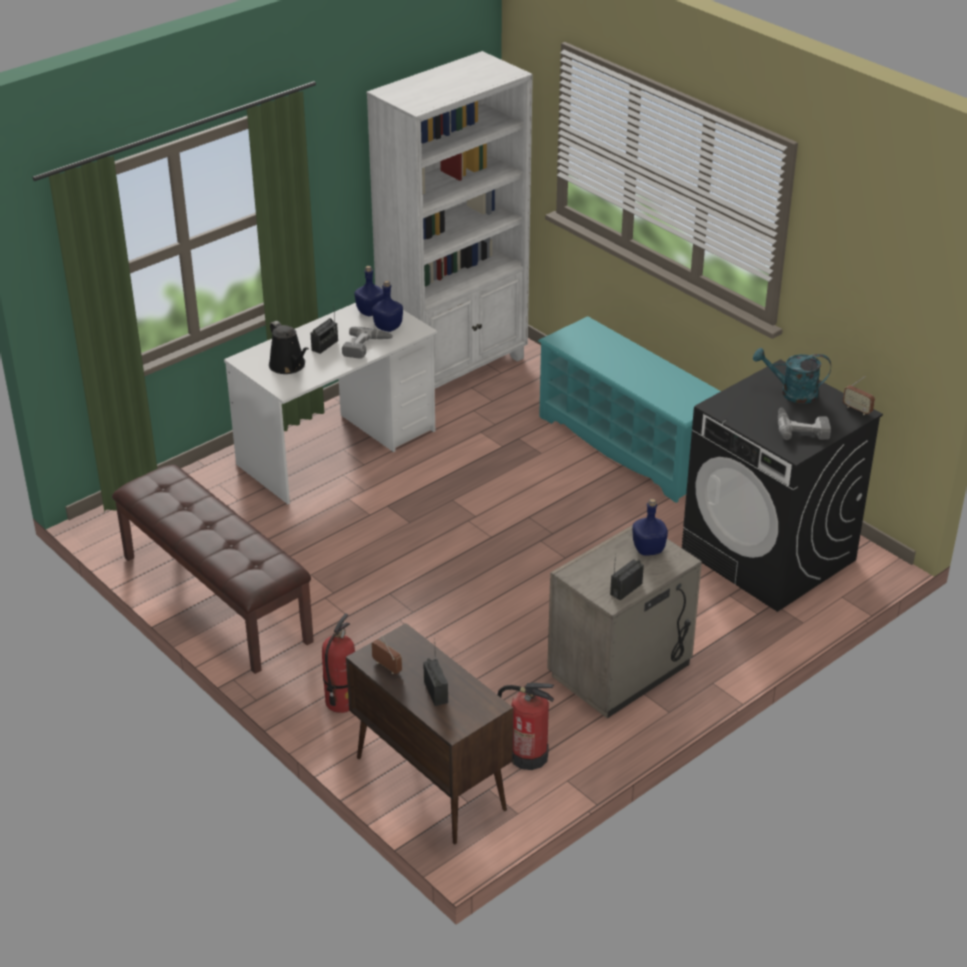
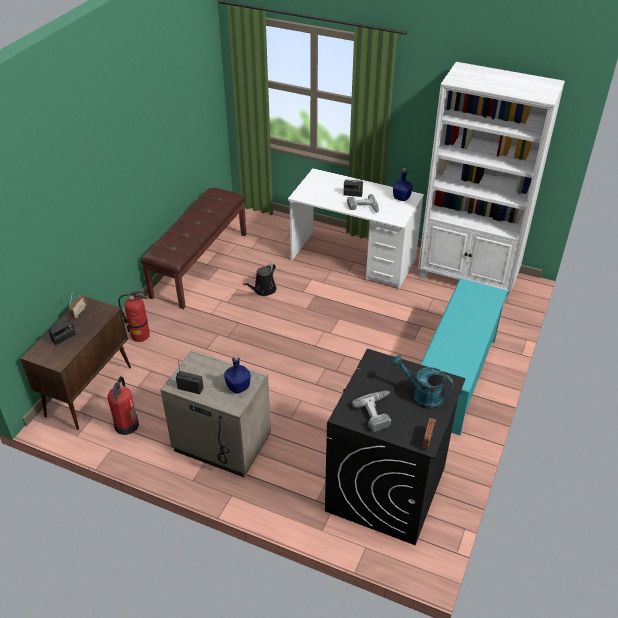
camera: 65 degrees right, 5 degrees up
(289, 366) = (322, 189): black watering can -> black watering can (263, 290)
(388, 327) = (391, 209): blue bottle -> none
(792, 393) = (422, 396): turquoise watering can -> turquoise watering can turned 45 degrees counterclockwise

